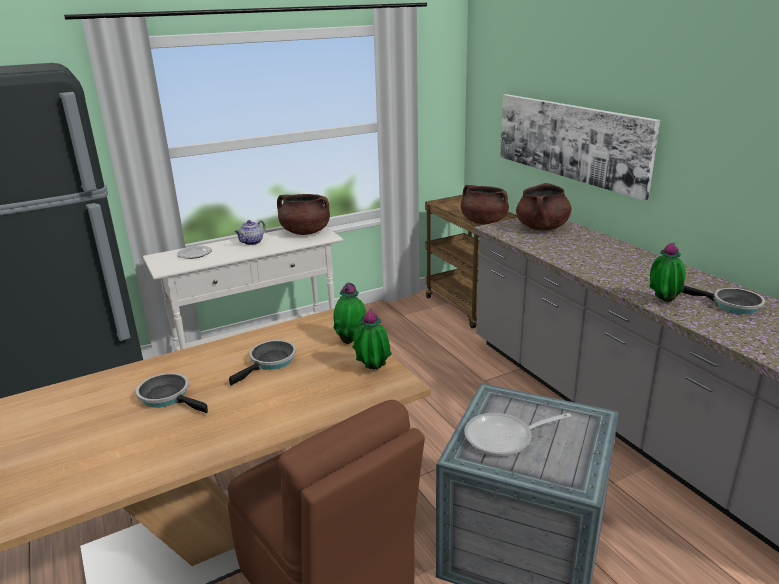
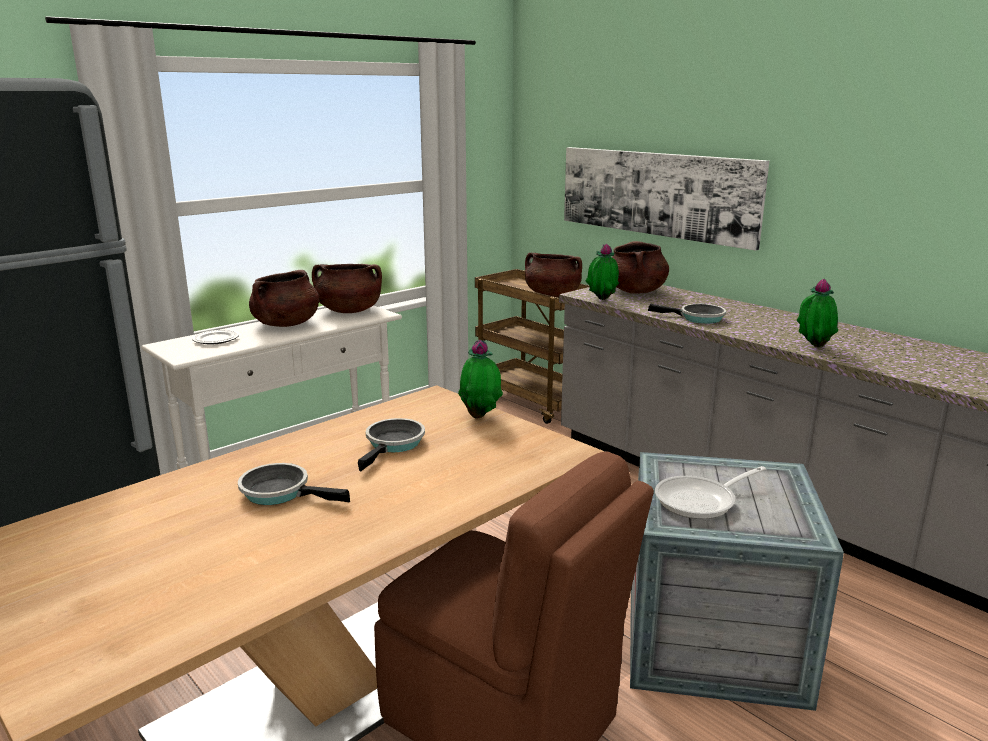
camera: 15 degrees left, 5 degrees down
(251, 242) = (286, 324): teapot -> brown cooking pot
(372, 370) = (527, 441): potted plant -> potted plant (601, 300)
(731, 305) = (882, 346): frying pan -> frying pan (698, 318)

